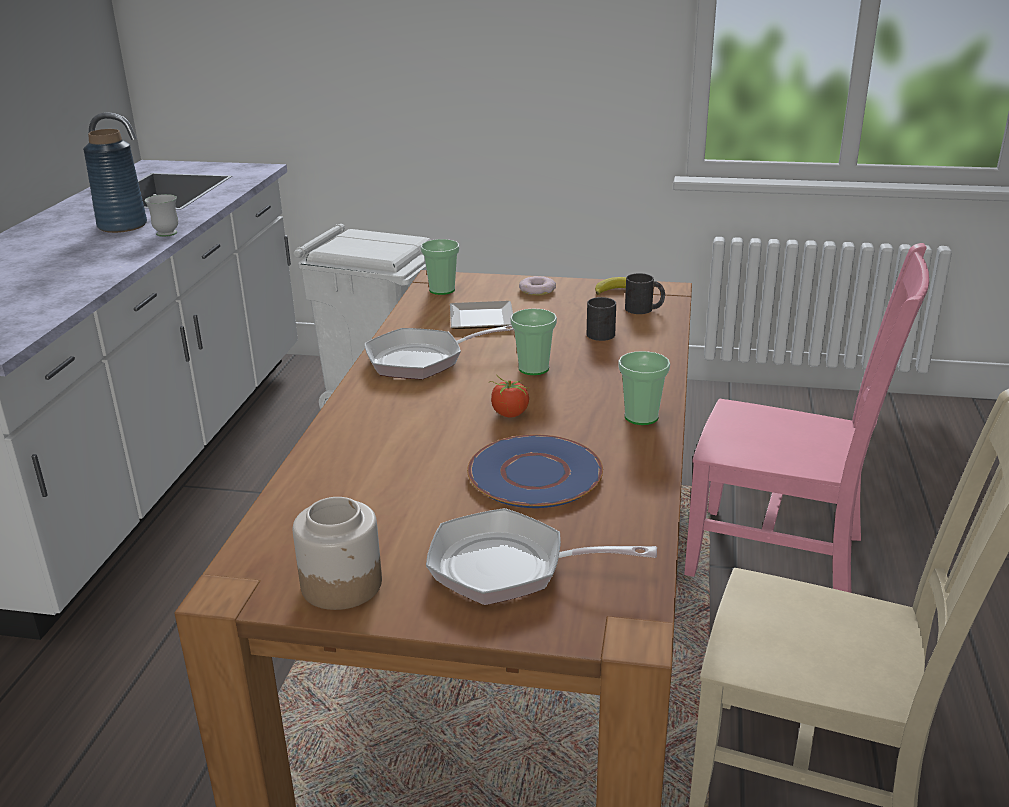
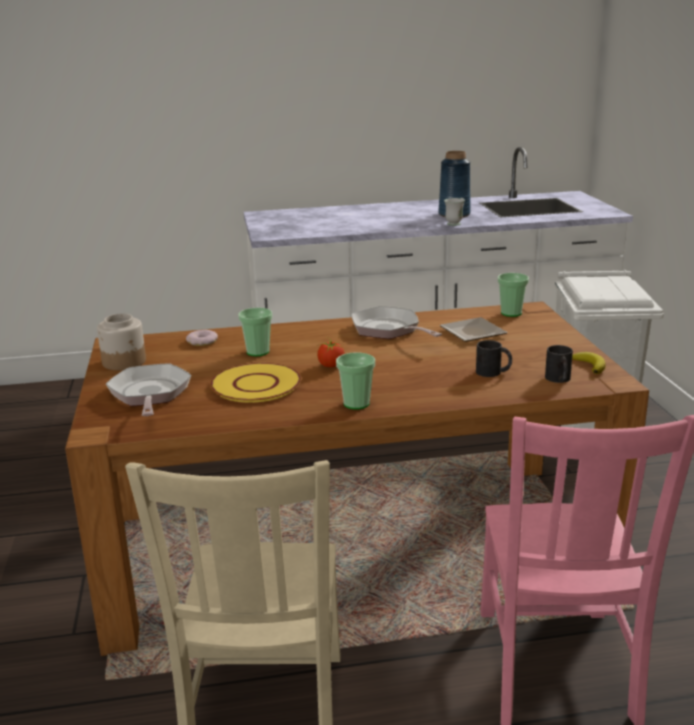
camera: 70 degrees right, 5 degrees down
(533, 368) = (405, 361): cup -> cup (258, 352)
(535, 474) = (255, 385): blue plate -> yellow plate
(537, 290) = (551, 339): donut -> donut (202, 341)

